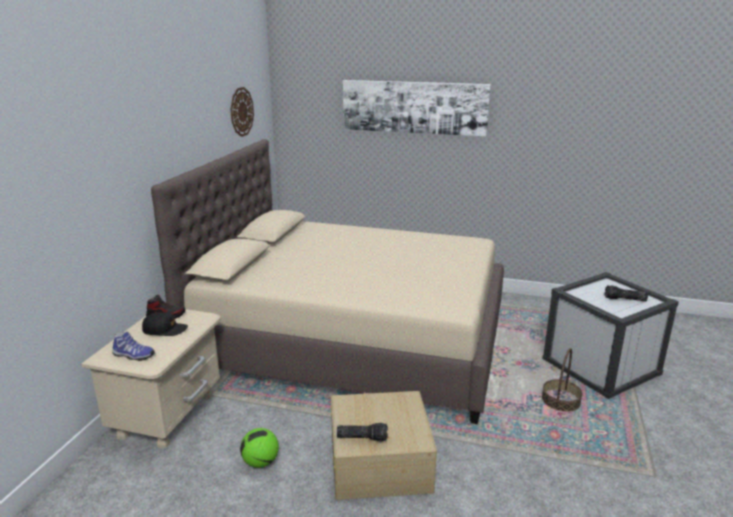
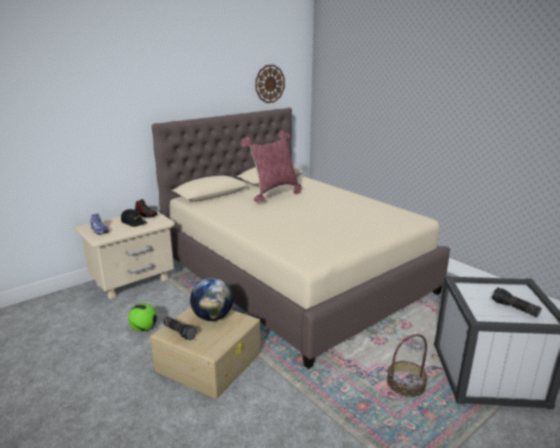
camera: 35 degrees right, 0 degrees up
(308, 252) = (272, 196): none -> red pillow
(372, 408) = (212, 317): none -> globe
(414, 107) = (407, 90): picture -> none

